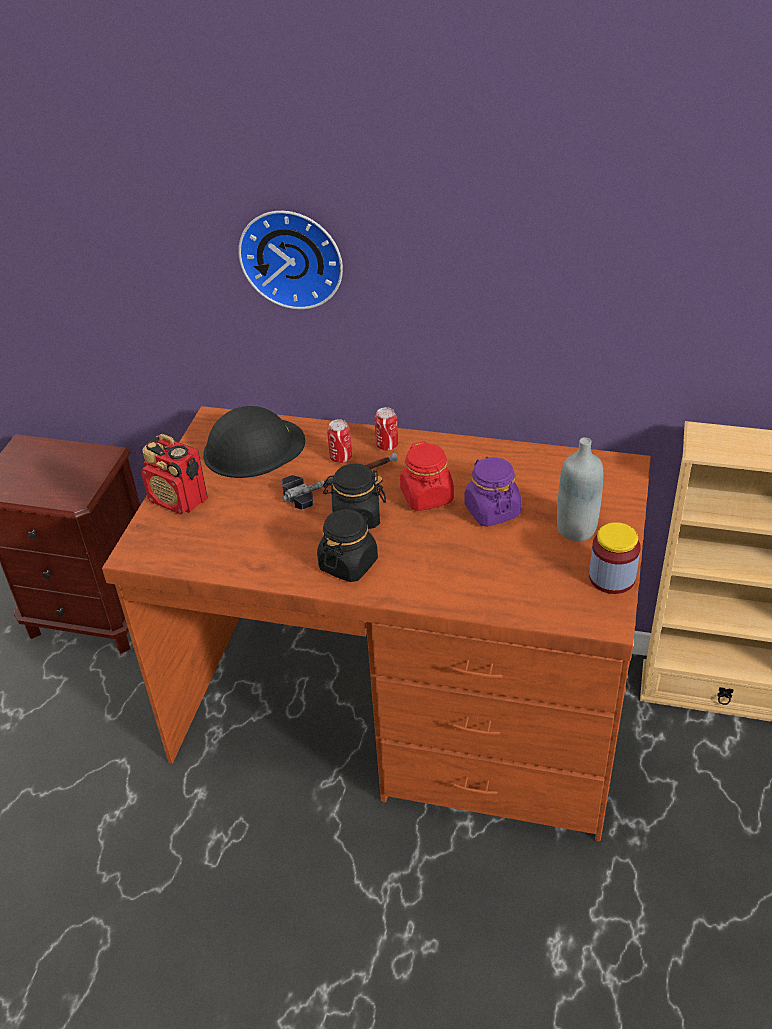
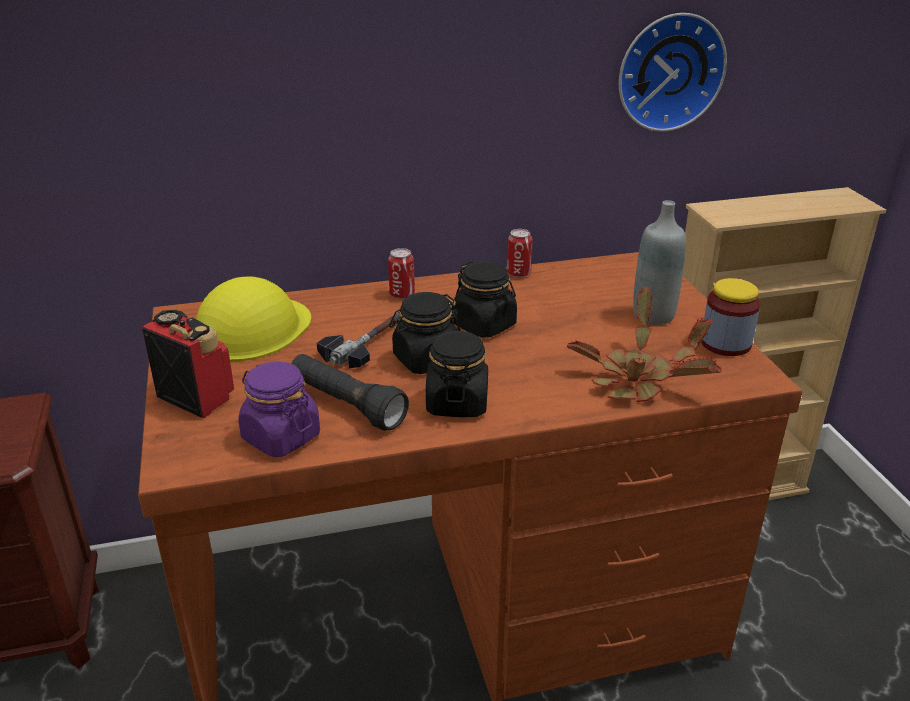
camera: 30 degrees left, 10 degrees down
(179, 500) = (195, 397): radio -> radio turned 150 degrees counterclockwise
(253, 448) = (251, 329): black hard hat -> yellow hard hat
(271, 540) = (346, 405): none -> black flashlight
(293, 256) = (268, 84): wall clock -> wall clock (668, 71)
(341, 457) = (361, 315): can -> can (518, 273)
(427, 496) = (484, 325): red jar -> black jar
(492, 511) = (560, 321): purple jar -> purple jar (280, 437)
(504, 588) = (639, 379): none -> potted plant

